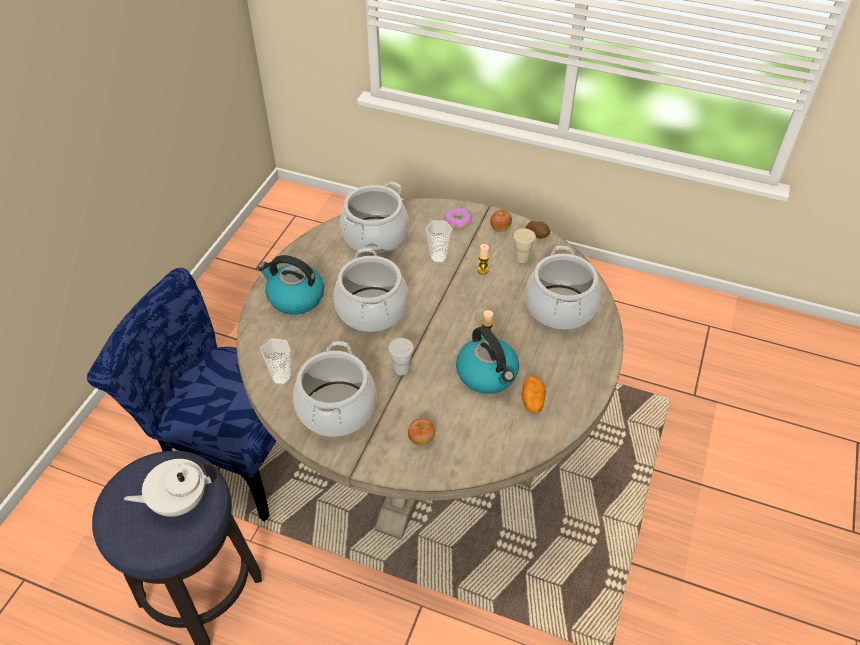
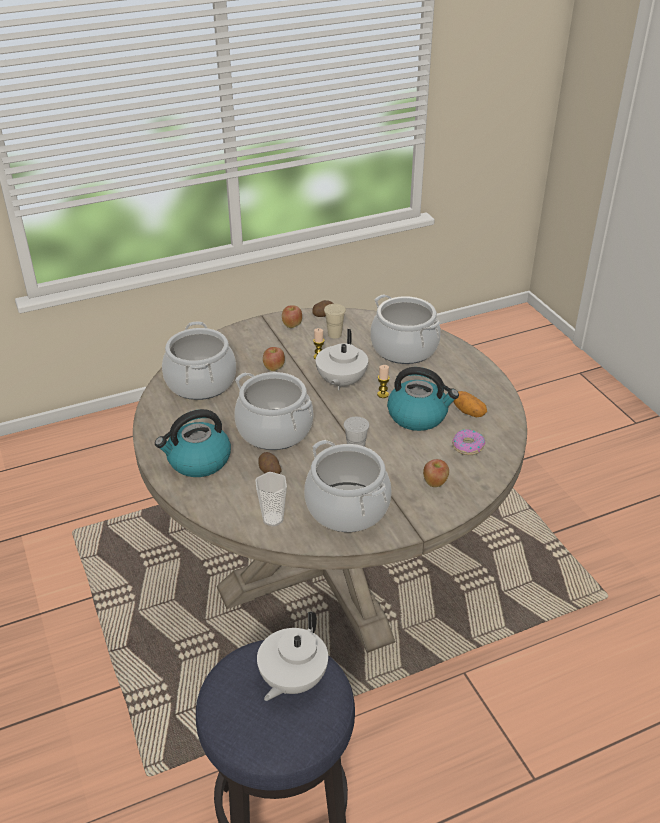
camera: 45 degrees left, 10 degrees down
(230, 449) = (164, 696): blue chair -> none
(326, 339) = (269, 471): none -> potato
(438, 257) = (274, 368): cup -> apple
(457, 221) = (253, 337): donut -> donut (467, 446)
(469, 303) = (340, 382): none -> white teapot

